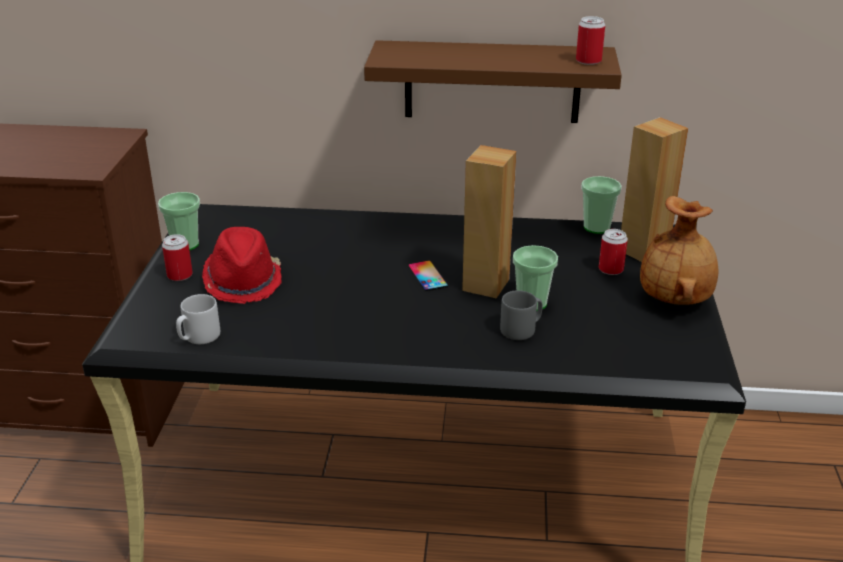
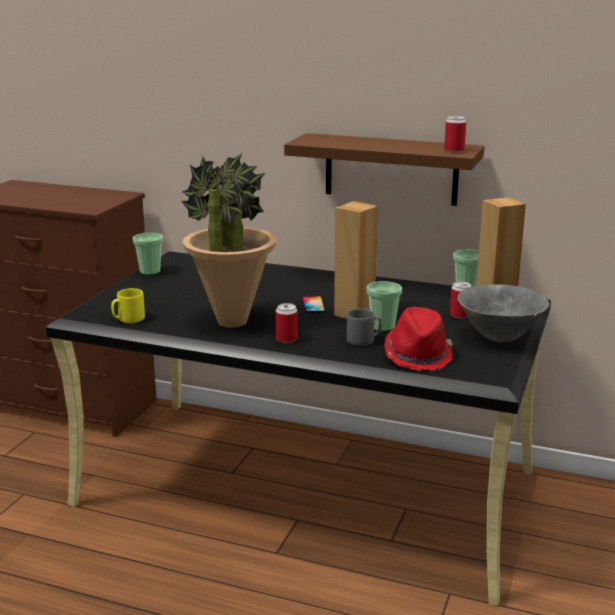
camera: 15 degrees right, 10 degrees down
(180, 275) = (136, 287): can -> can (286, 339)
(198, 337) = (128, 319): grey mug -> yellow mug
(243, 281) = (178, 294): red hat -> red hat (418, 355)
(339, 321) = (231, 322): none -> potted plant
(675, 300) = (500, 337): brown vase -> grey bowl

